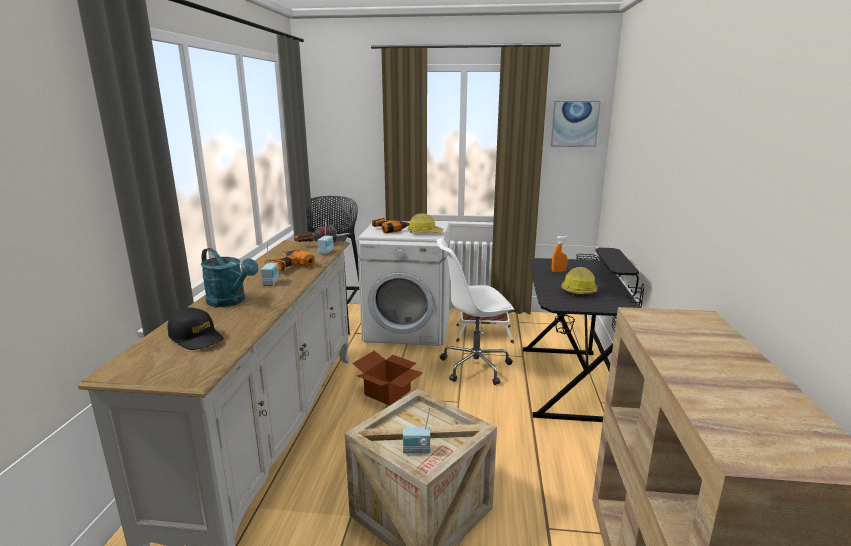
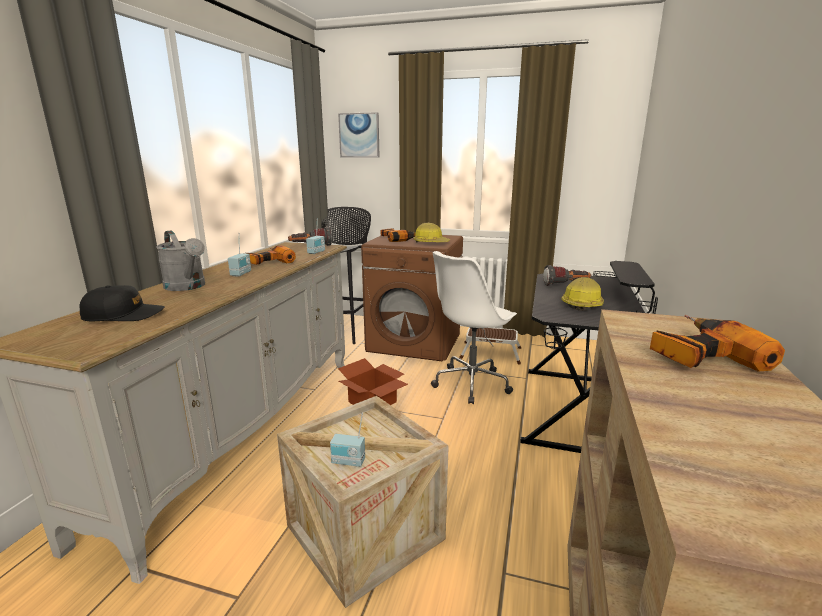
camera: 10 degrees right, 0 degrees up
(196, 337) = (124, 315): black cap -> black cap turned 60 degrees counterclockwise
(231, 301) = (188, 287): turquoise watering can -> grey watering can
(407, 329) = (414, 343): white washing machine -> brown washing machine
(473, 367) = (470, 384): white office chair -> white office chair turned 45 degrees counterclockwise
(558, 271) = (566, 285): orange spray bottle -> flashlight
(574, 124) = (602, 131): picture -> picture (359, 135)
(698, 343) = (697, 354): none -> power drill

